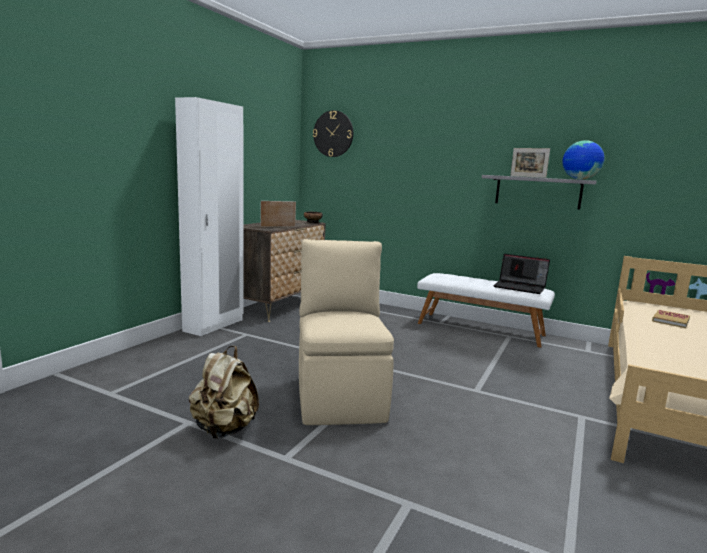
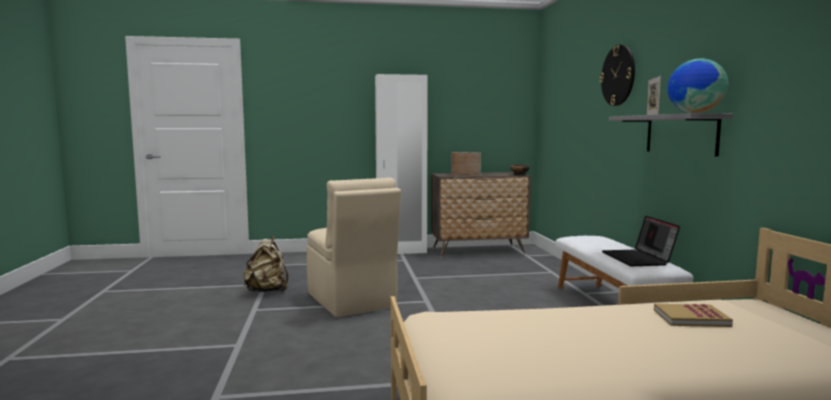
camera: 55 degrees right, 5 degrees down
(333, 134) = (553, 86): wall clock -> wall clock (618, 75)
(340, 397) = (351, 301): beige chair -> beige chair turned 105 degrees clockwise

